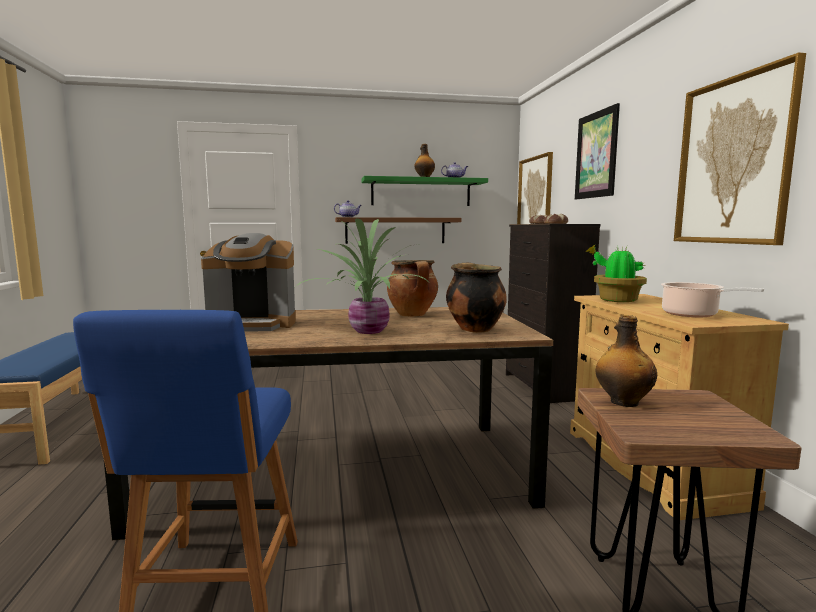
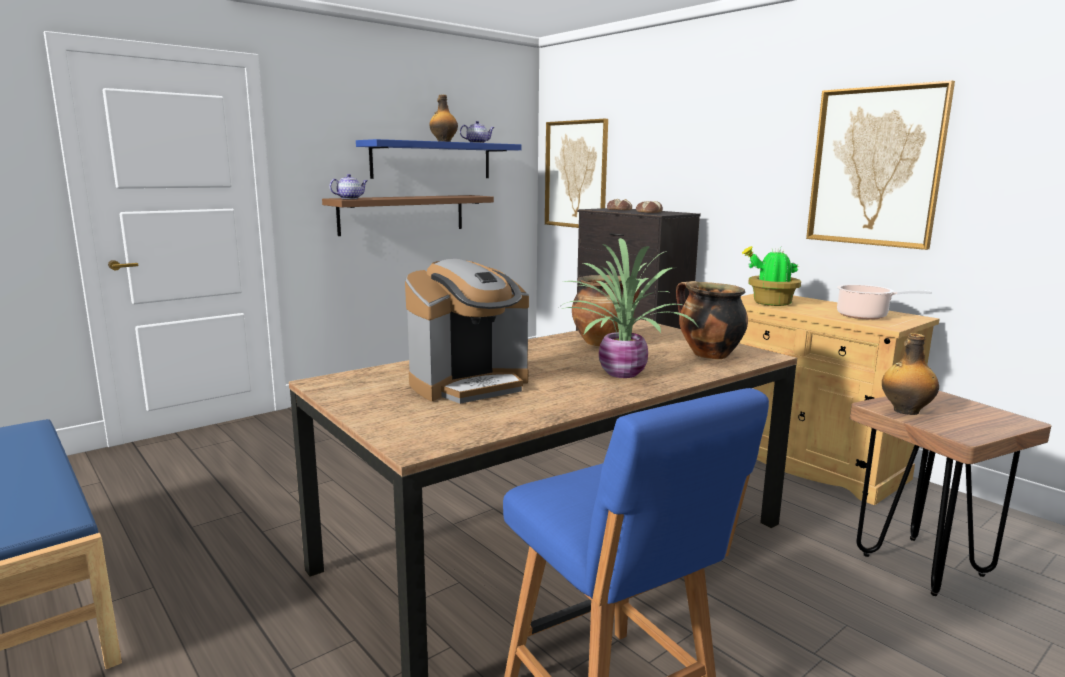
camera: 30 degrees left, 5 degrees up
(421, 192) = (432, 160): green shelf -> blue shelf
(596, 155) = (685, 133): picture -> none

